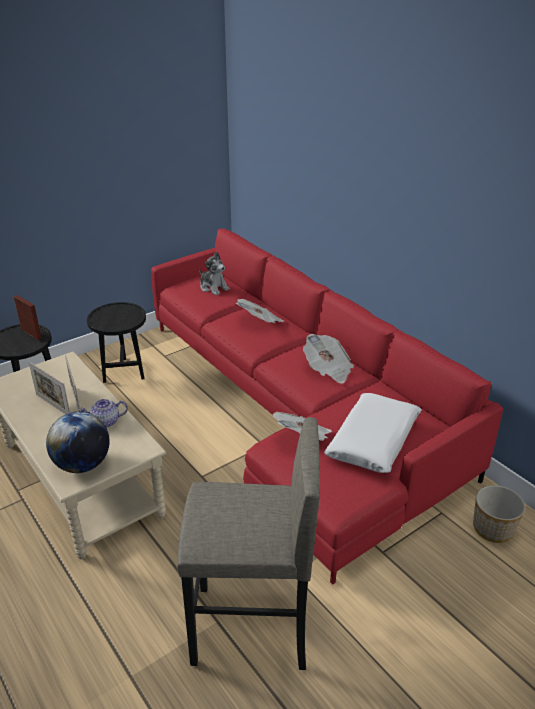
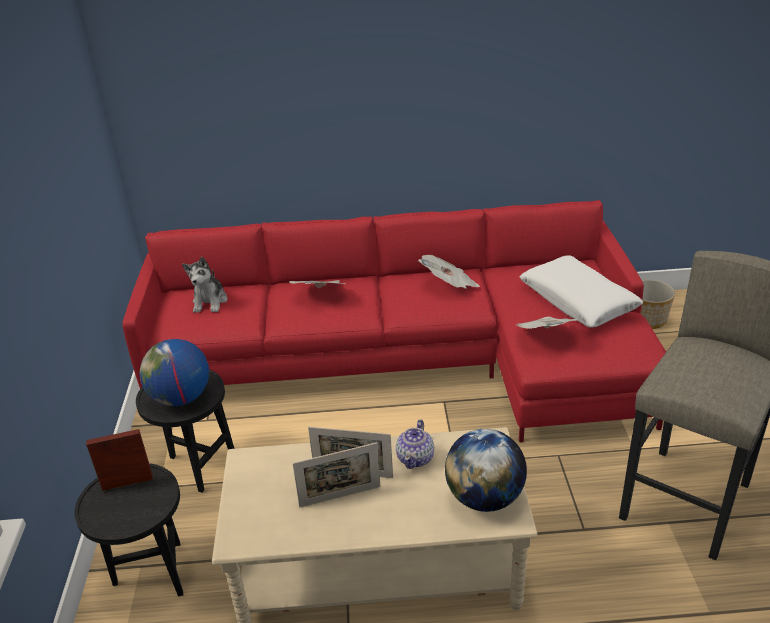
camera: 55 degrees left, 0 degrees up
(112, 319) = (181, 398): none -> globe
(213, 288) = (210, 302): plush toy -> plush toy turned 105 degrees clockwise

